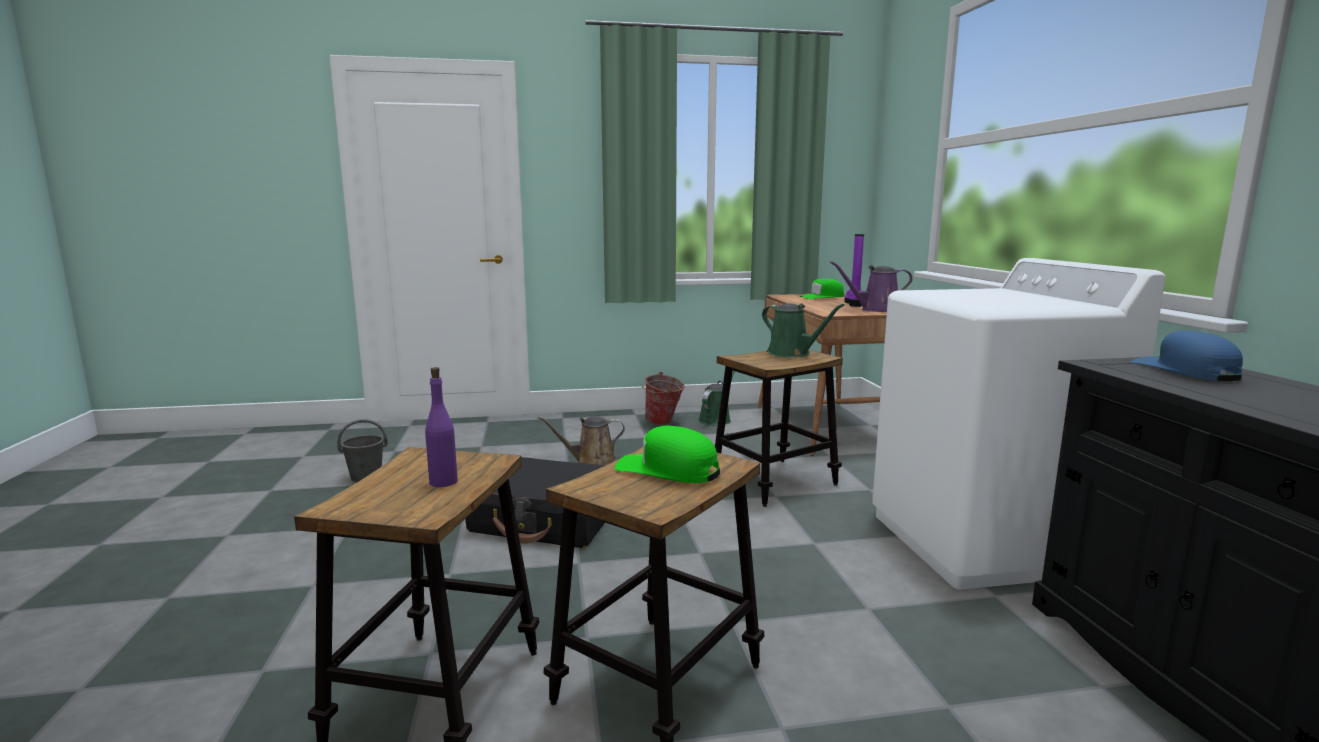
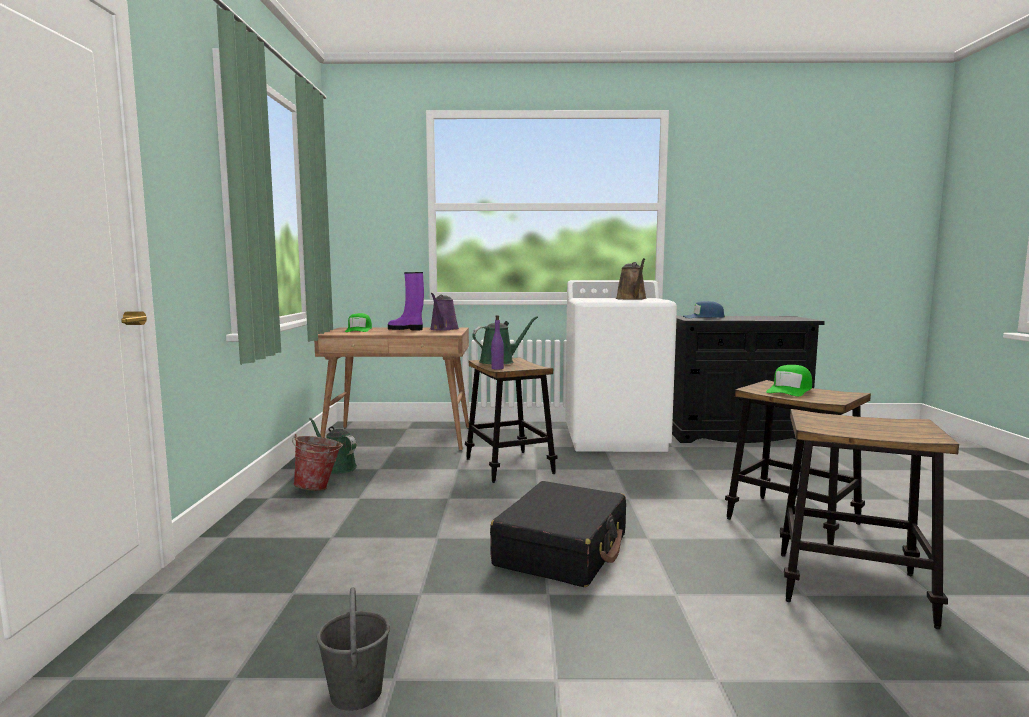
camera: 80 degrees left, 5 degrees down
(443, 482) = (854, 422): purple bottle -> purple bottle (497, 368)
(591, 461) = (412, 525): brown watering can -> brown watering can (632, 299)

